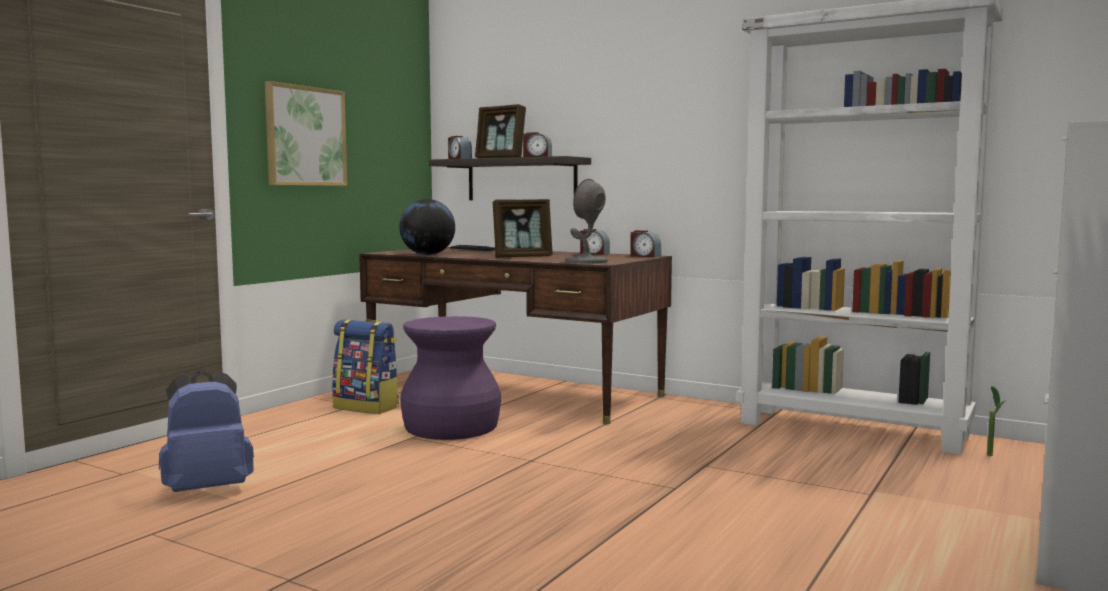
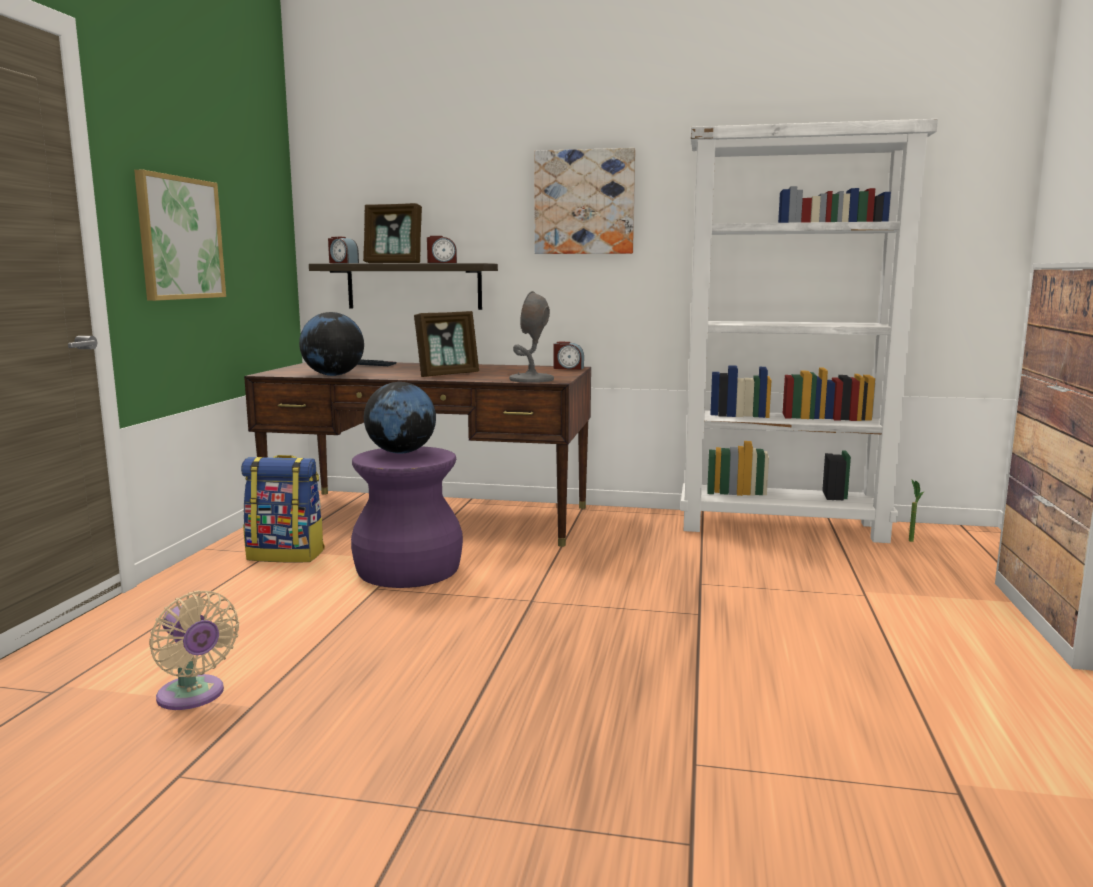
camera: 20 degrees left, 5 degrees up
(208, 489) = (193, 696): blue backpack -> beige fan
(452, 320) = (401, 452): none -> globe
(594, 254) = (509, 366): alarm clock -> none
(668, 97) = (584, 202): none -> picture

